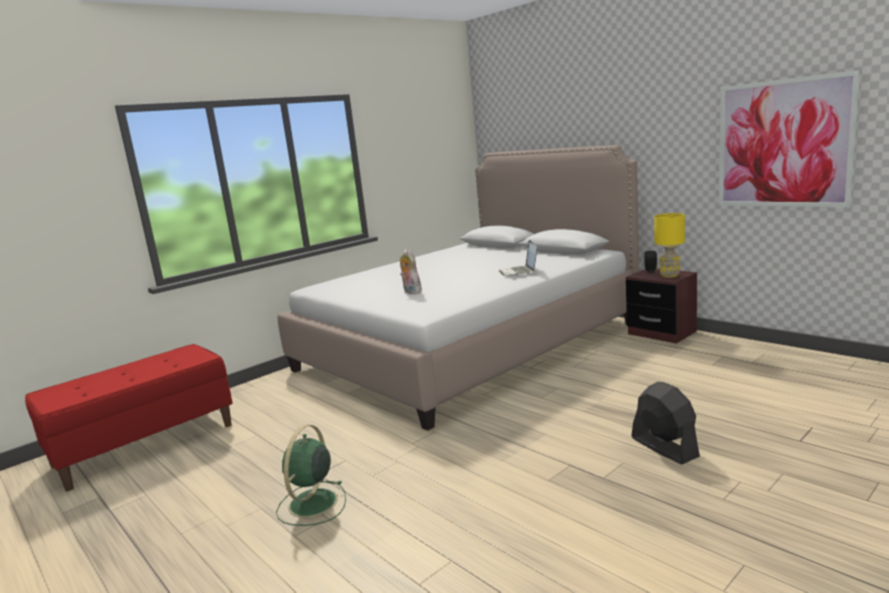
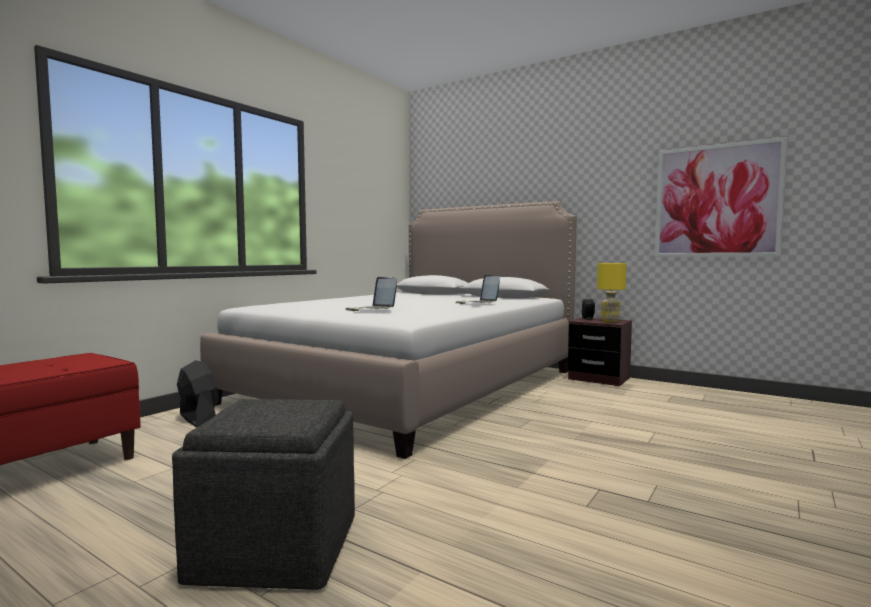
camera: 15 degrees left, 10 degrees down
(312, 504) = (277, 549): green fan -> grey ottoman
(410, 292) = (372, 310): plush toy -> laptop
(664, 447) = (687, 469): black fan -> black fan (198, 418)

